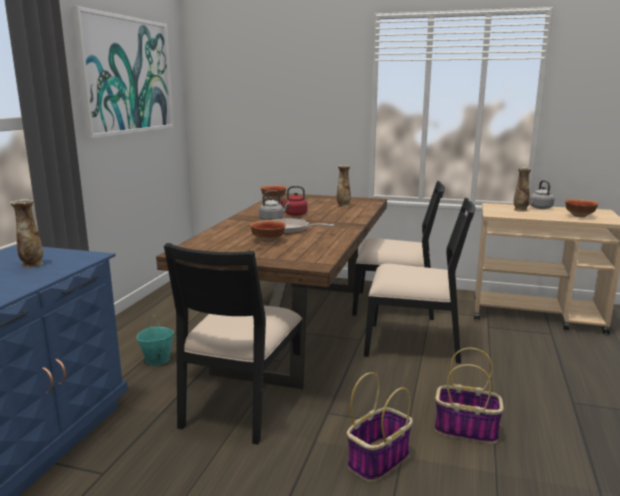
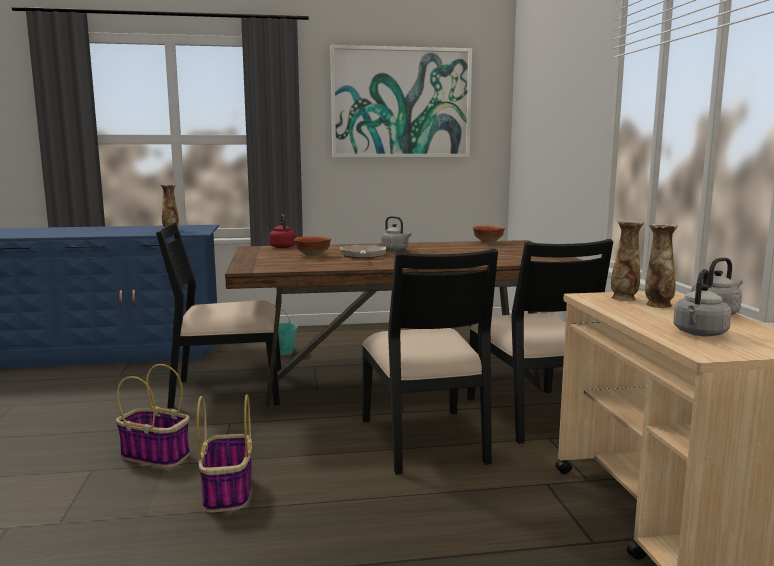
camera: 65 degrees right, 5 degrees down
(294, 214) = (431, 251): red kettle -> red kettle (282, 247)
(343, 206) = (506, 257): vase -> vase (624, 299)
(580, 216) = (699, 333): bowl -> grey kettle

